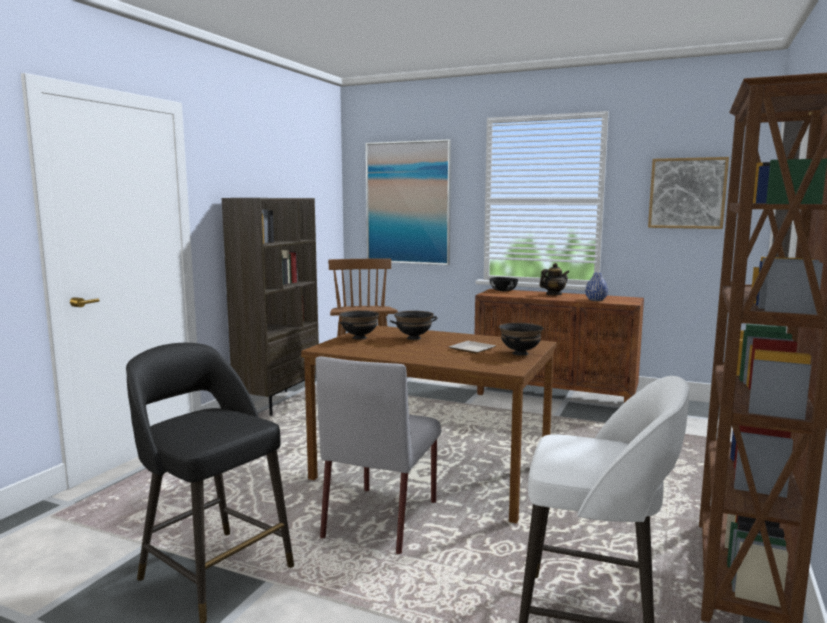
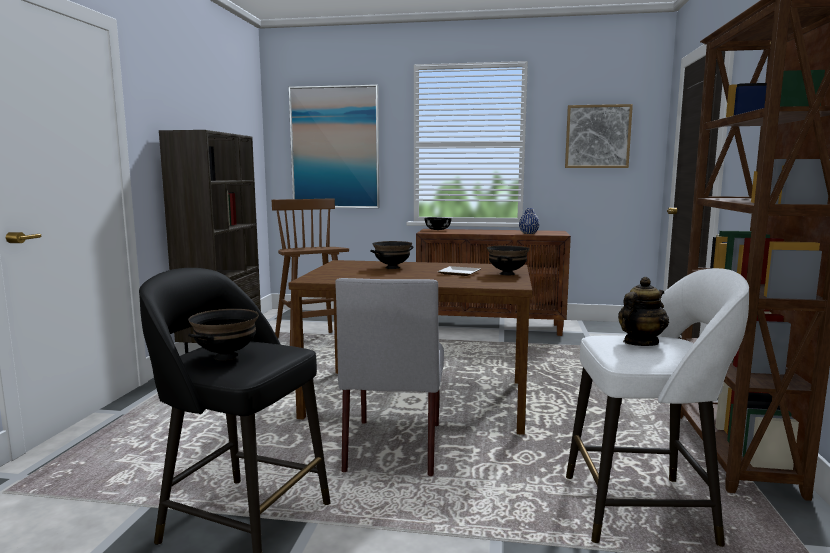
camera: 15 degrees left, 0 degrees up
(359, 337) = (337, 270): black bowl -> black bowl (226, 356)
(553, 294) = (486, 231): teapot -> teapot (640, 343)

